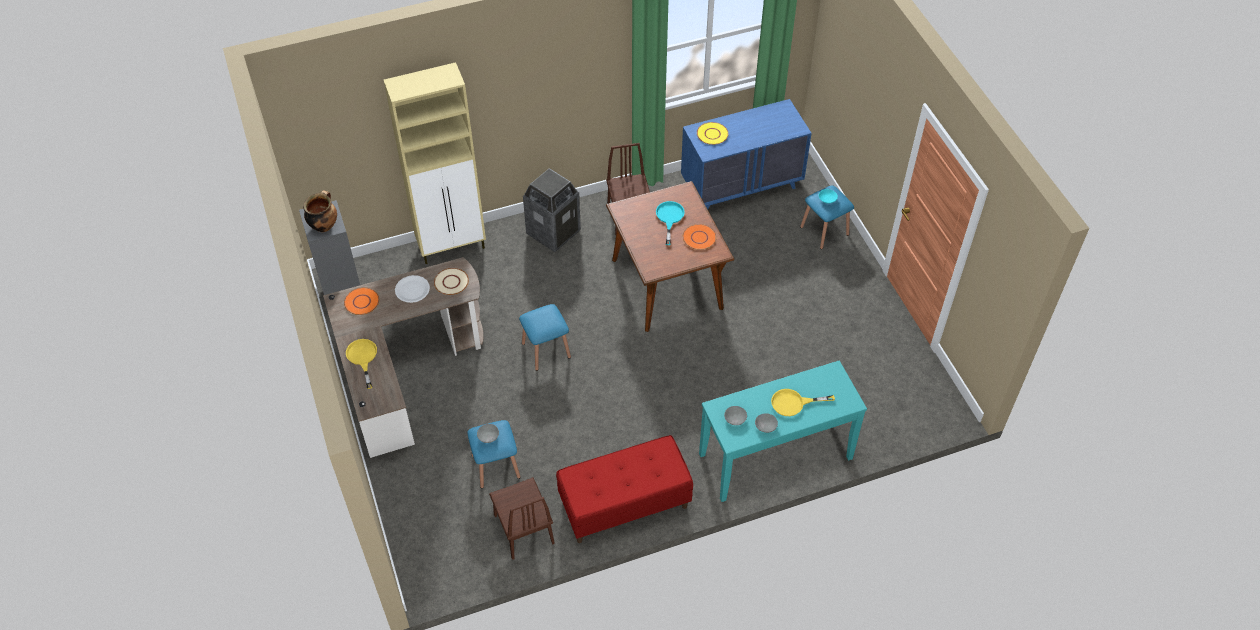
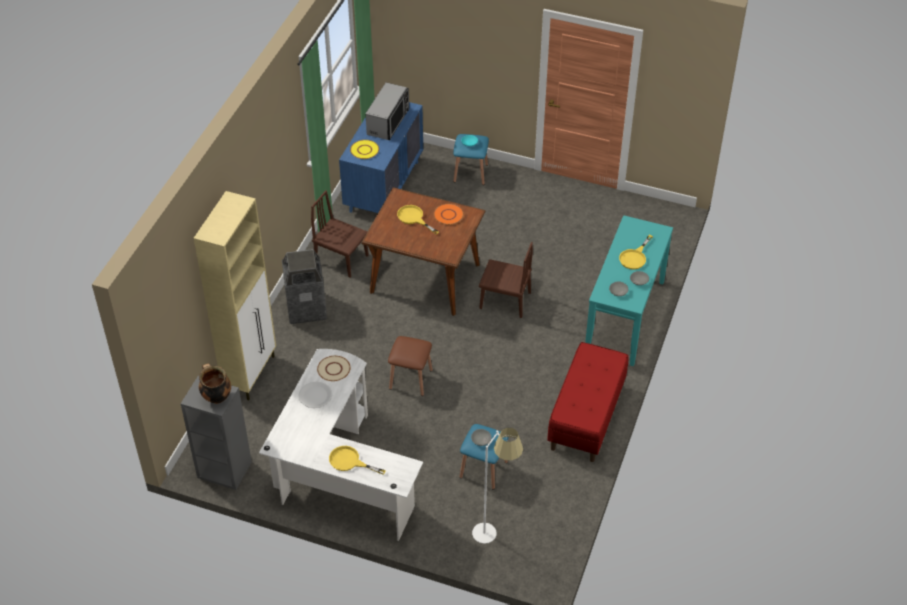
camera: 50 degrees left, 5 degrees down
(361, 302) = (293, 432): orange plate -> none
(403, 370) = (337, 473): brown desk -> white desk
(432, 522) = (495, 535): none -> white floor lamp
(523, 529) = (552, 485): brown chair -> brown chair (505, 300)
(546, 350) = (411, 379): blue stool -> brown stool
(669, 218) = (413, 218): turquoise frying pan -> yellow frying pan
(763, 126) = (388, 122): none -> microwave

